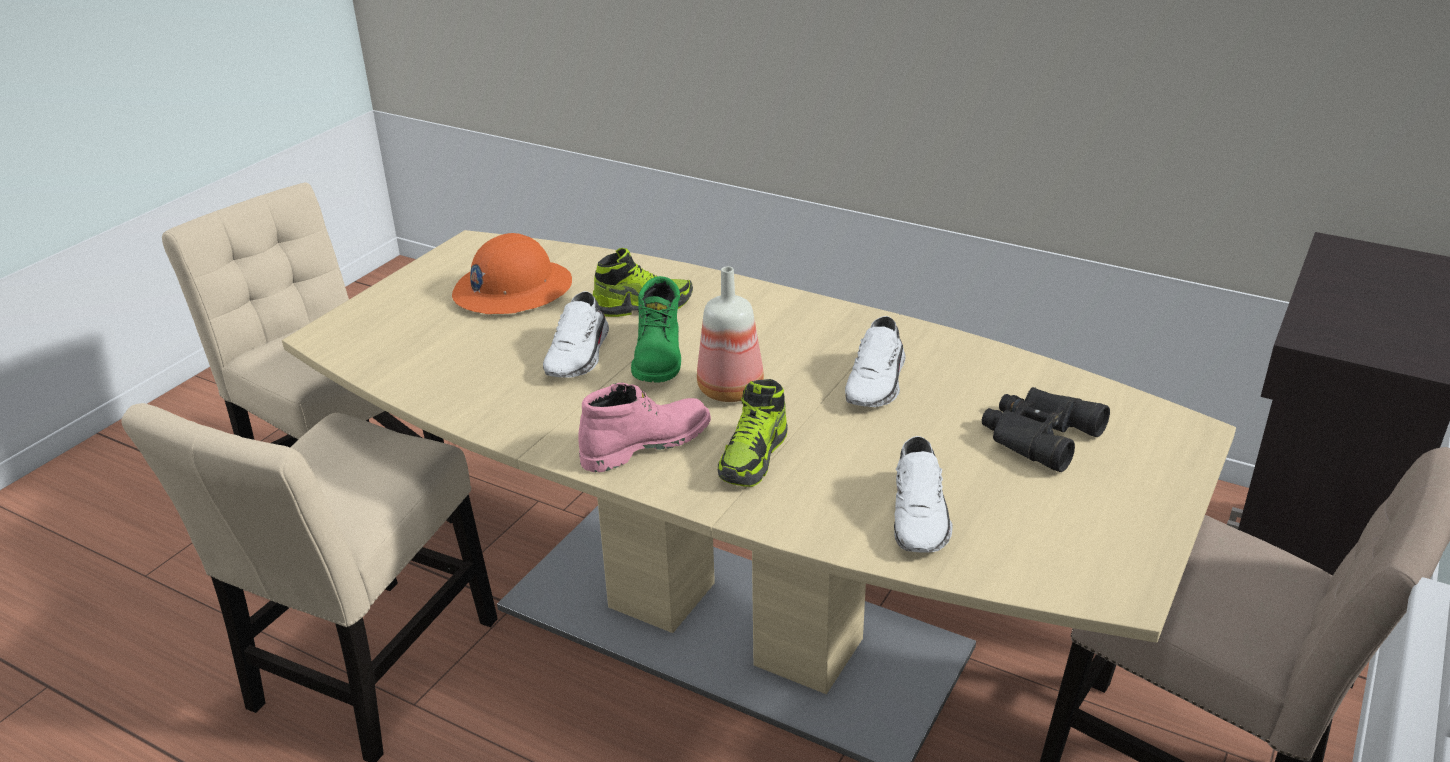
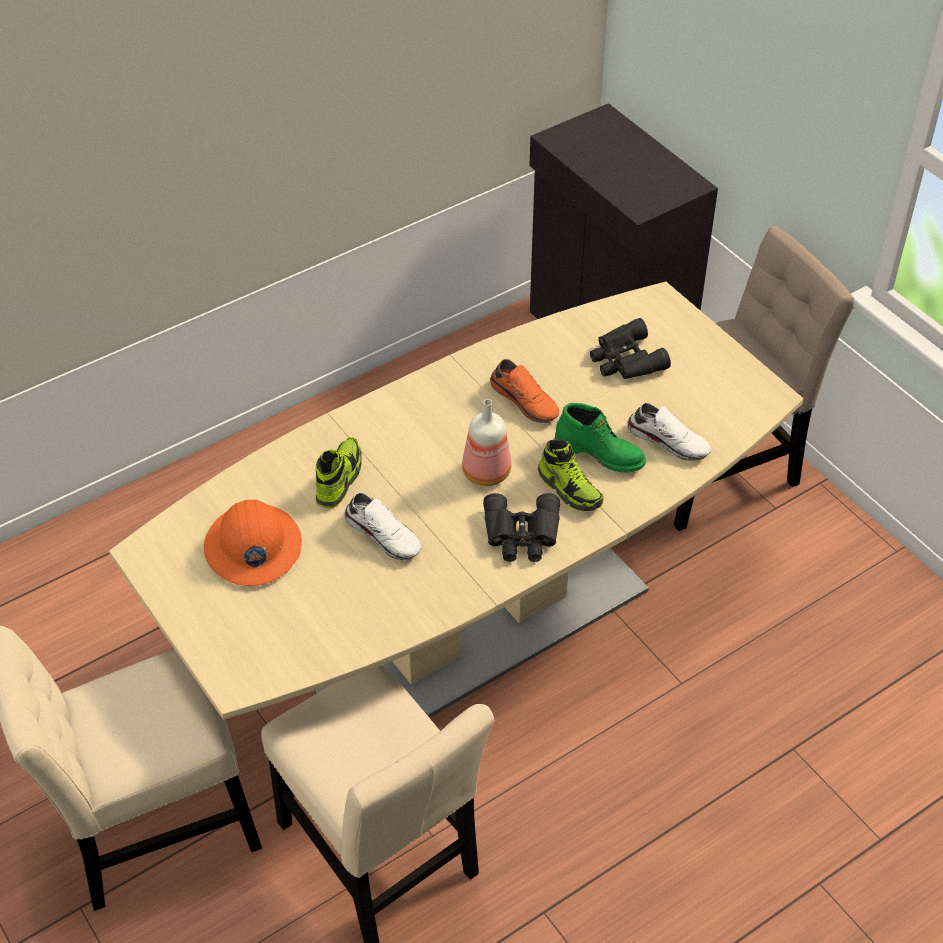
camera: 65 degrees left, 15 degrees up
(645, 444) = (522, 535): pink boot -> black binoculars
(660, 357) = (419, 493): green boot -> green boot (600, 453)
(878, 382) = (526, 400): white shoe -> orange shoe

